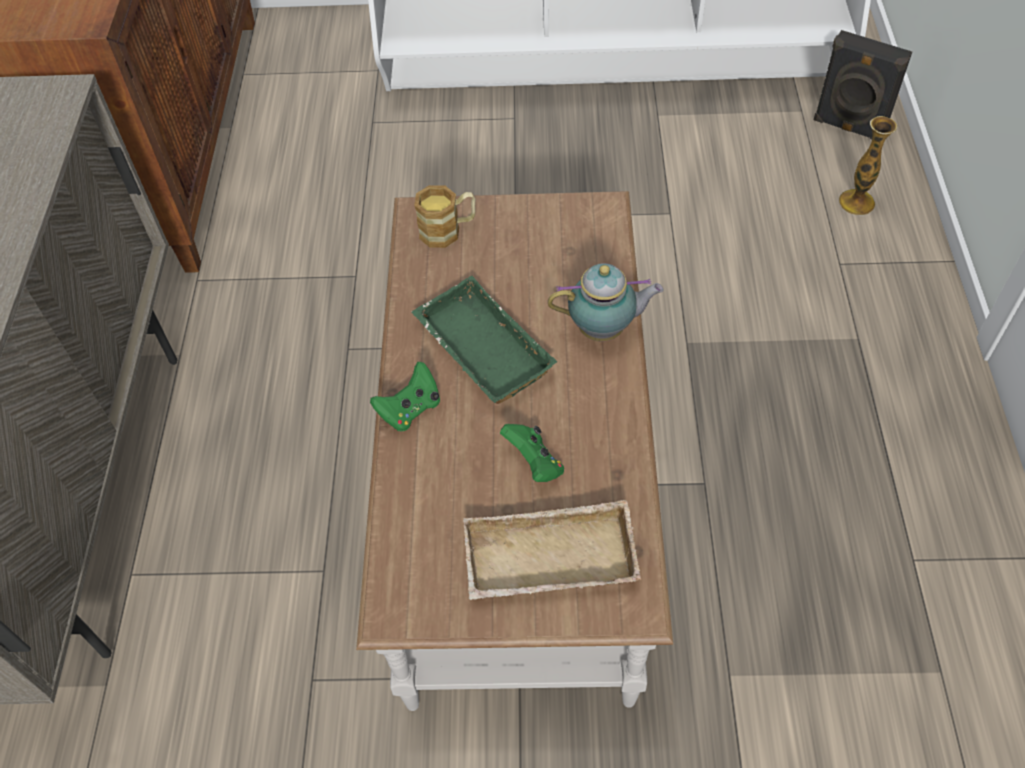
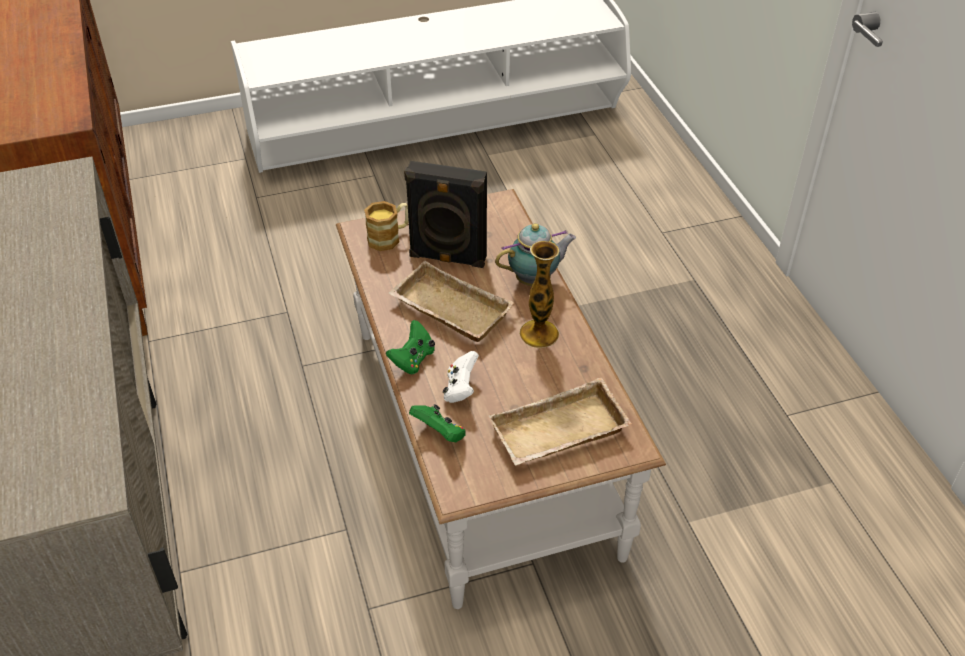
camera: 20 degrees left, 10 degrees down
(451, 466) = (460, 389): none -> white game controller
(479, 349) = (447, 310): green tray -> beige tray
(534, 463) = (521, 374): green game controller -> green game controller (440, 434)
(848, 128) = (633, 140): black speaker -> black speaker (447, 258)
(856, 202) = (658, 189): vase -> vase (539, 333)

